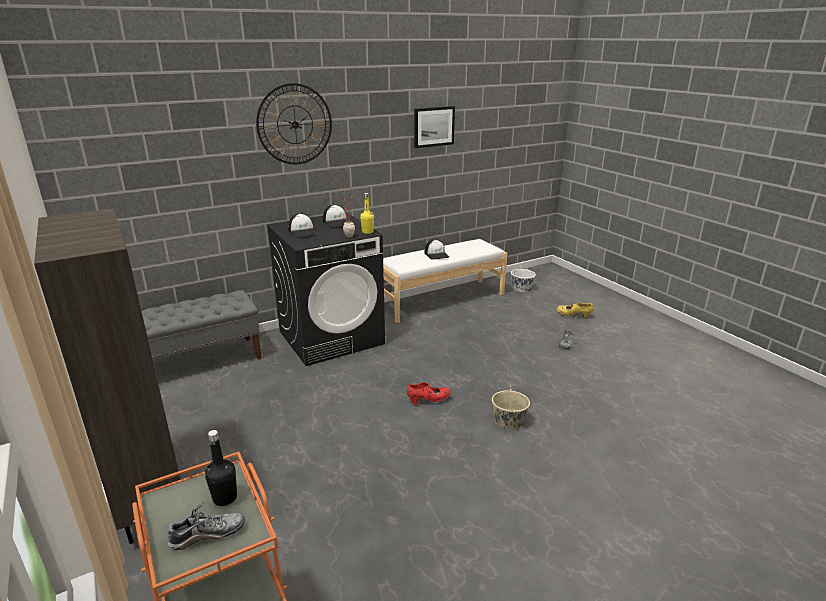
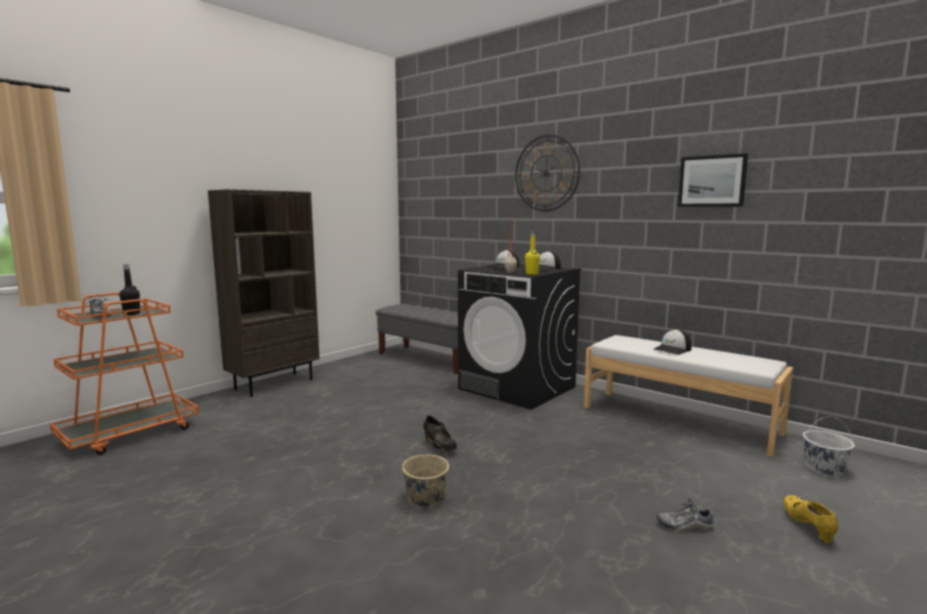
camera: 70 degrees right, 15 degrees down
(428, 401) = (439, 446): red shoe -> black shoe

